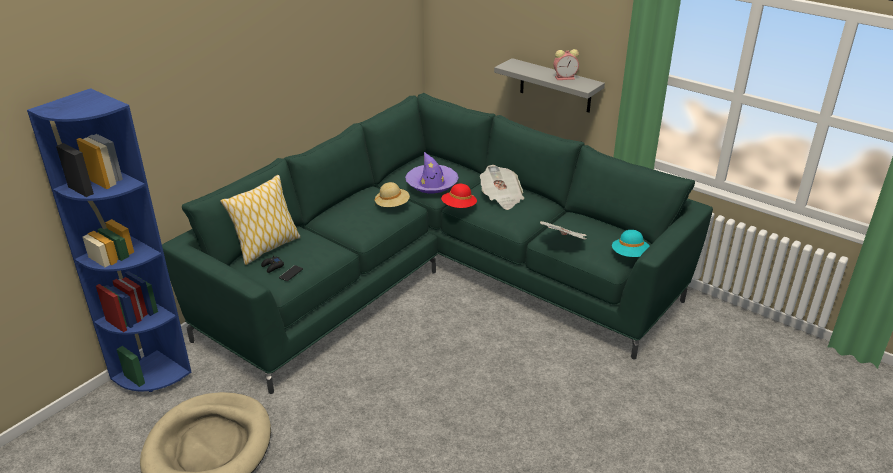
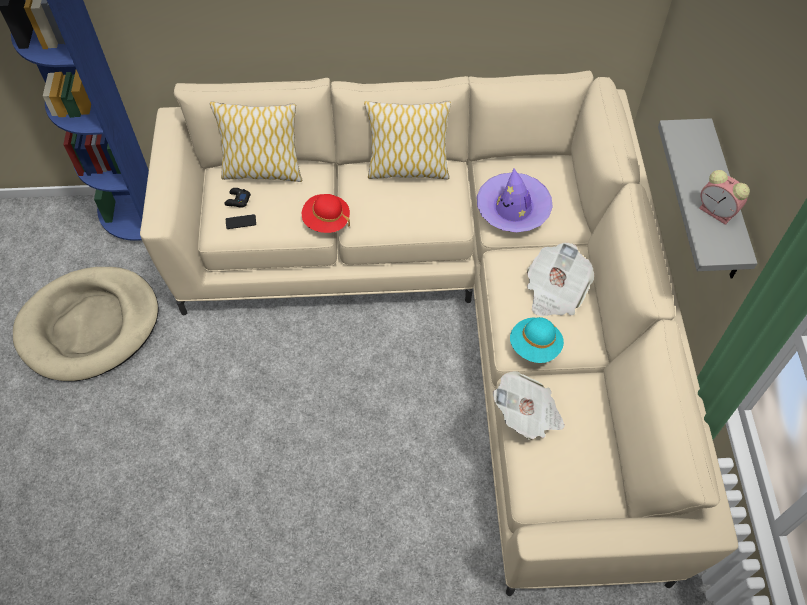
camera: 50 degrees right, 25 degrees up
(353, 201) = (407, 169): none -> pillow
(392, 205) = (434, 207): beige hat -> none
(438, 280) = (459, 314): green sofa -> beige sofa
(459, 207) = (493, 266): red hat -> red hat (326, 220)
(630, 255) = (568, 503): turquoise hat -> turquoise hat (535, 346)

